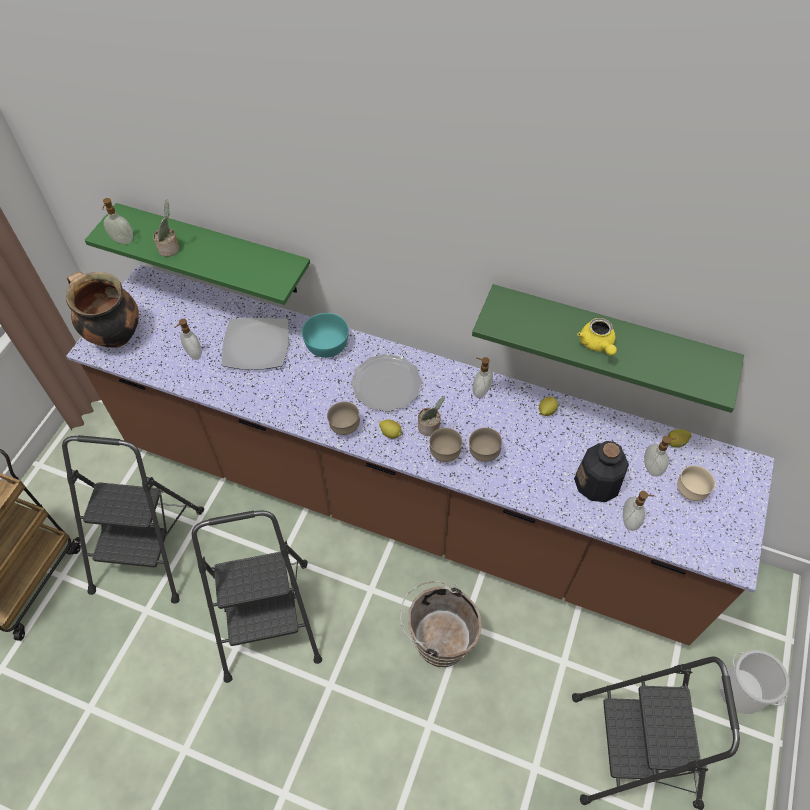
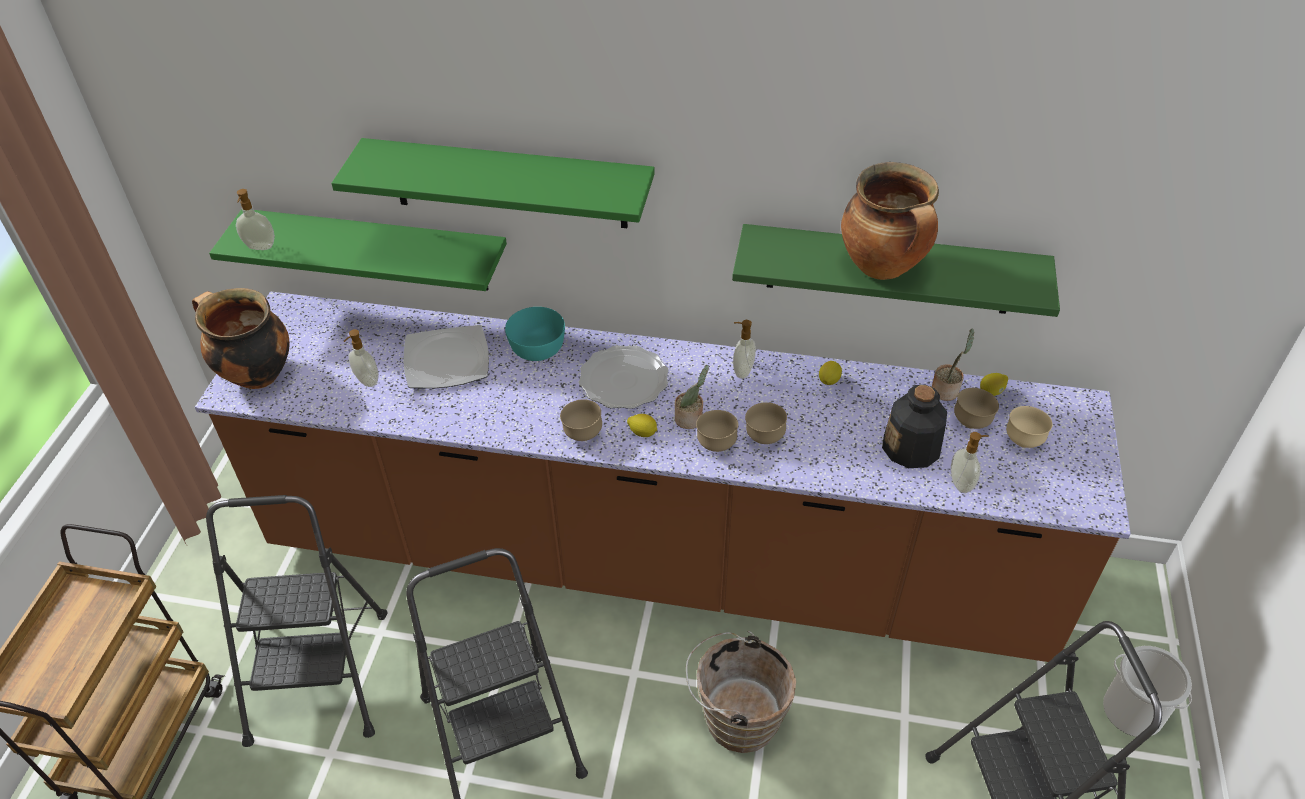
camera: 10 degrees left, 10 degrees down
(170, 248) = (325, 248): potted plant -> potted plant (946, 390)
(312, 222) = (509, 184): none -> green shelf
(597, 344) = (884, 268): yellow teapot -> cooking pot
(652, 468) = (971, 422): soap dispenser -> brown bowl

